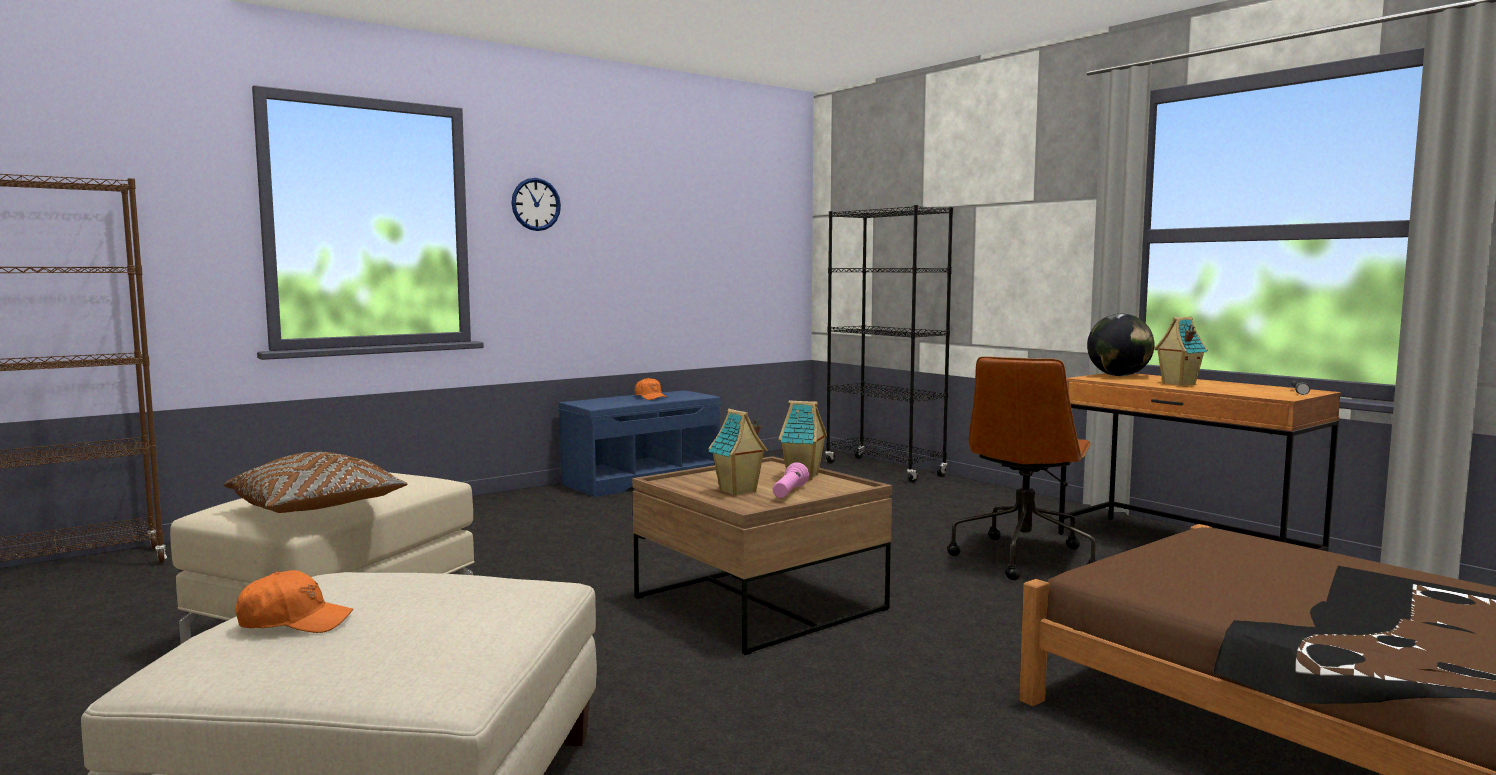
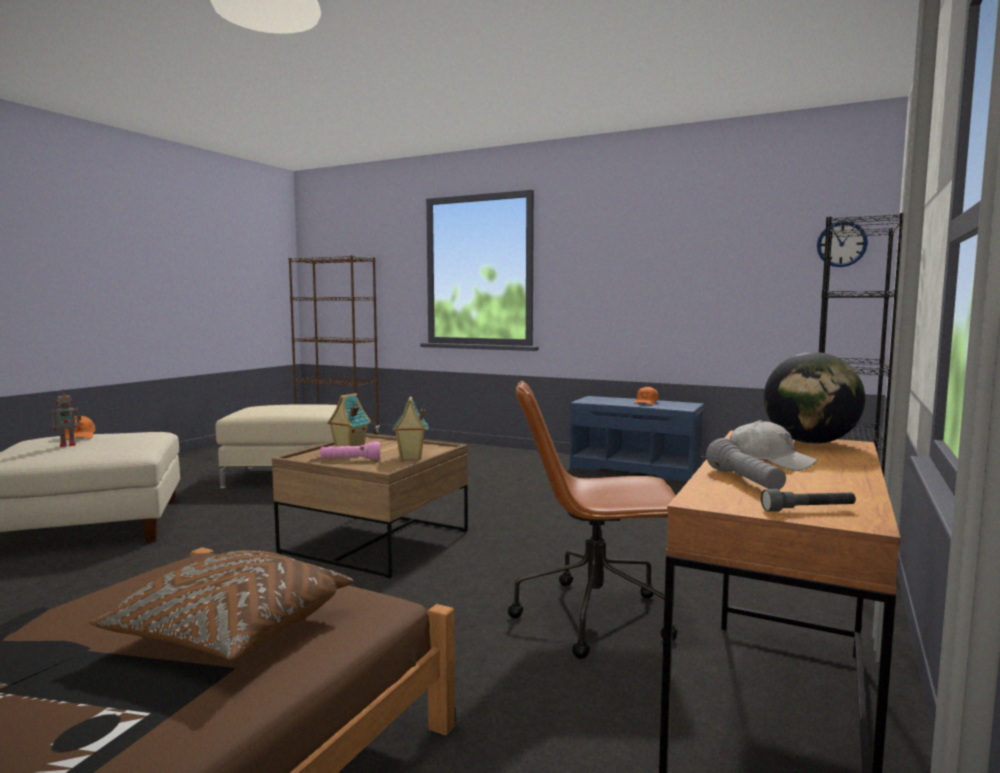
camera: 65 degrees right, 0 degrees up
(318, 509) = (252, 412): brown pillow -> brown pillow (231, 633)
(390, 625) = (69, 444): none -> toy robot
(536, 204) = (580, 250): wall clock -> wall clock (841, 244)
(1177, 384) = (770, 461): toy house -> white cap
(1236, 390) = (744, 482): none -> grey flashlight

